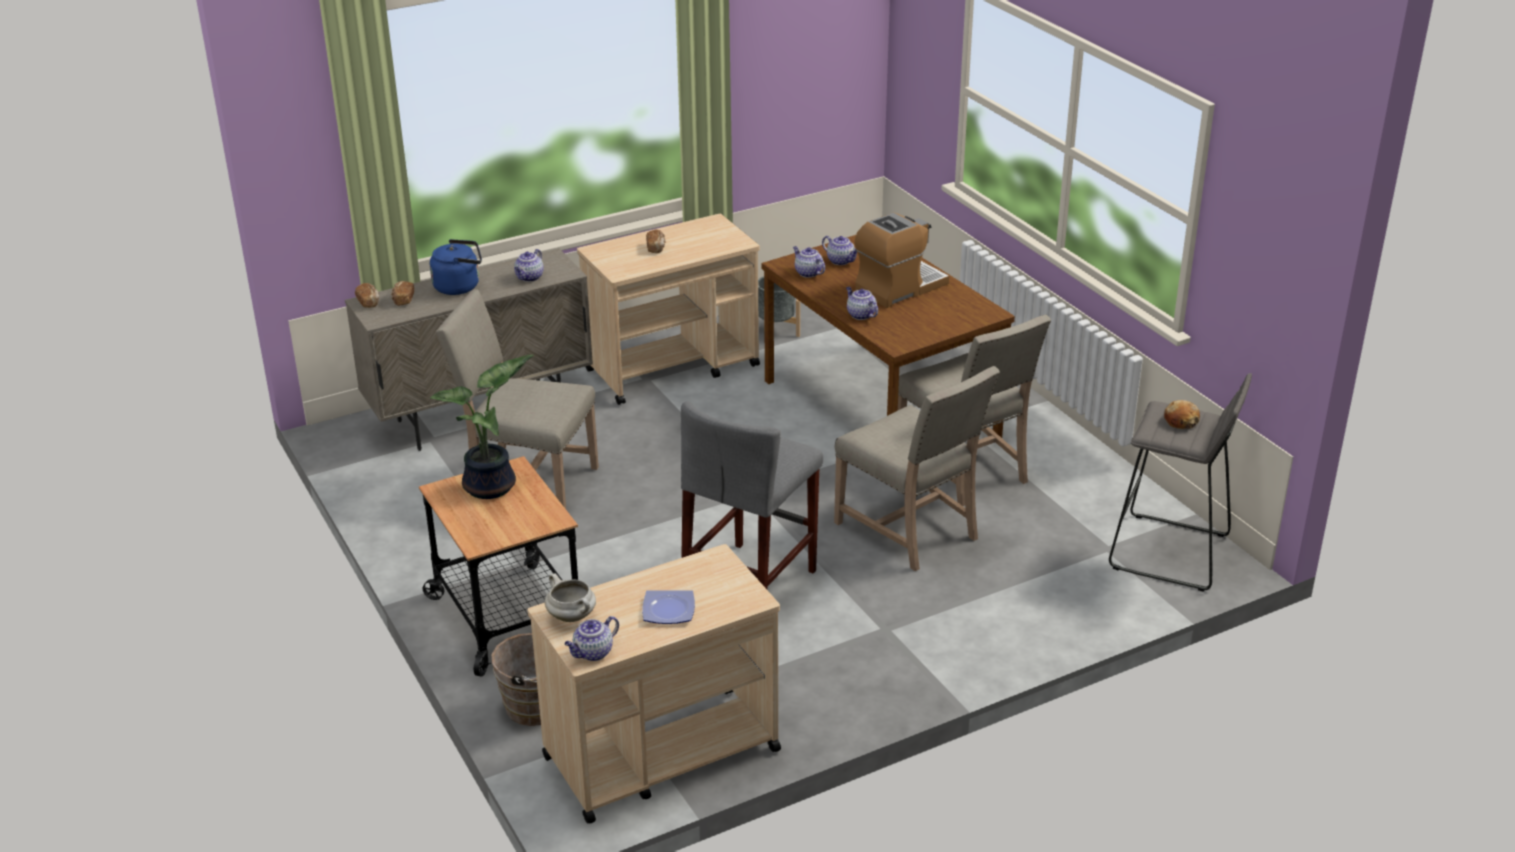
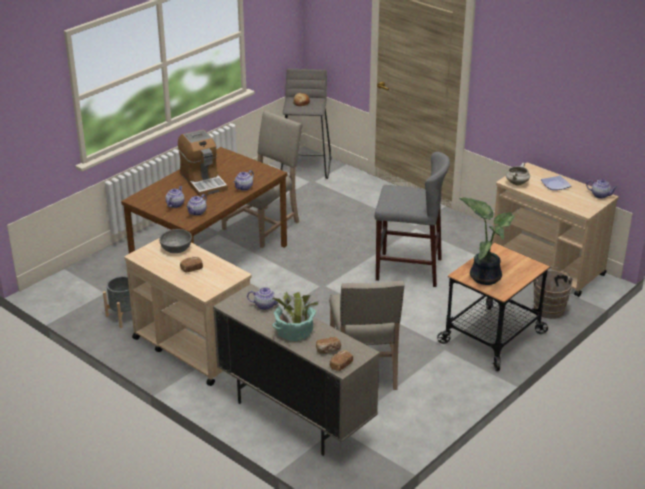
camera: 110 degrees left, 0 degrees up
(460, 286) = (294, 331): blue kettle -> potted plant
(572, 616) = (583, 206): white cooking pot -> white cooking pot (517, 183)
(713, 244) = (176, 248): none -> grey bowl
(900, 287) = (203, 181): coffee machine -> coffee machine turned 150 degrees counterclockwise
(911, 531) = (330, 232): beige chair -> none

